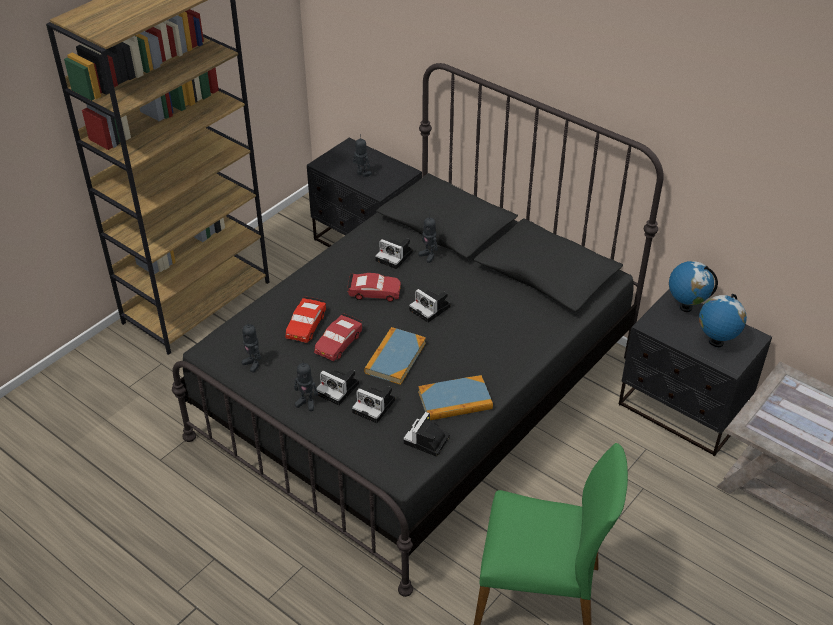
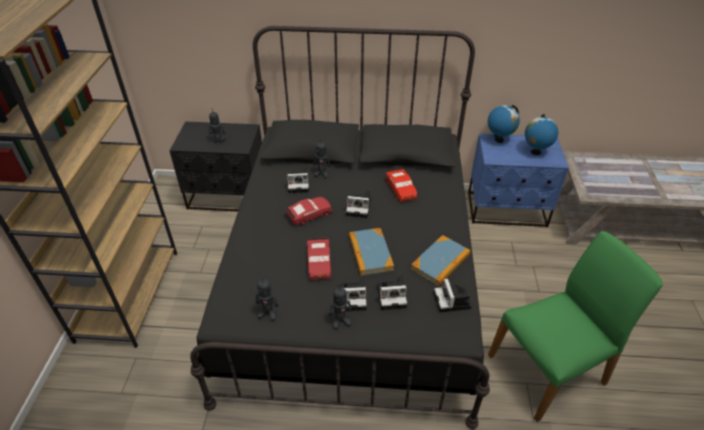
camera: 35 degrees left, 0 degrees up
(306, 325) = (281, 262): red toy car -> red toy car (401, 189)
(682, 411) = (507, 210): black nightstand -> blue nightstand

